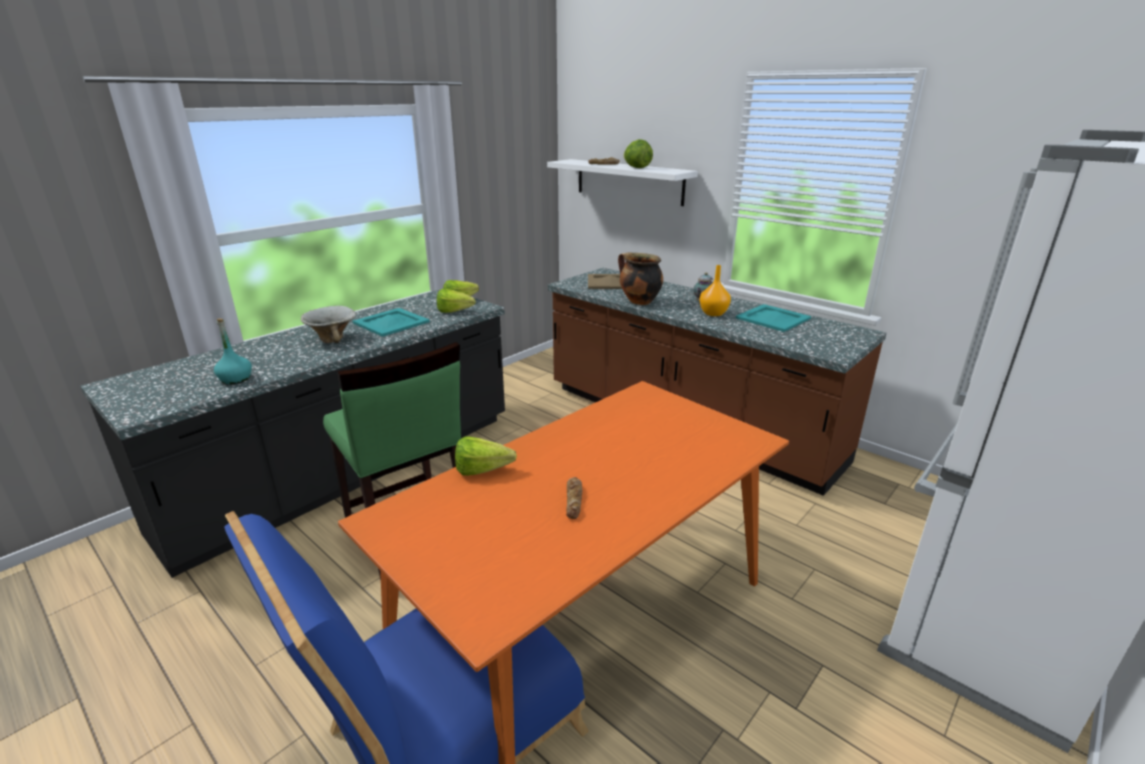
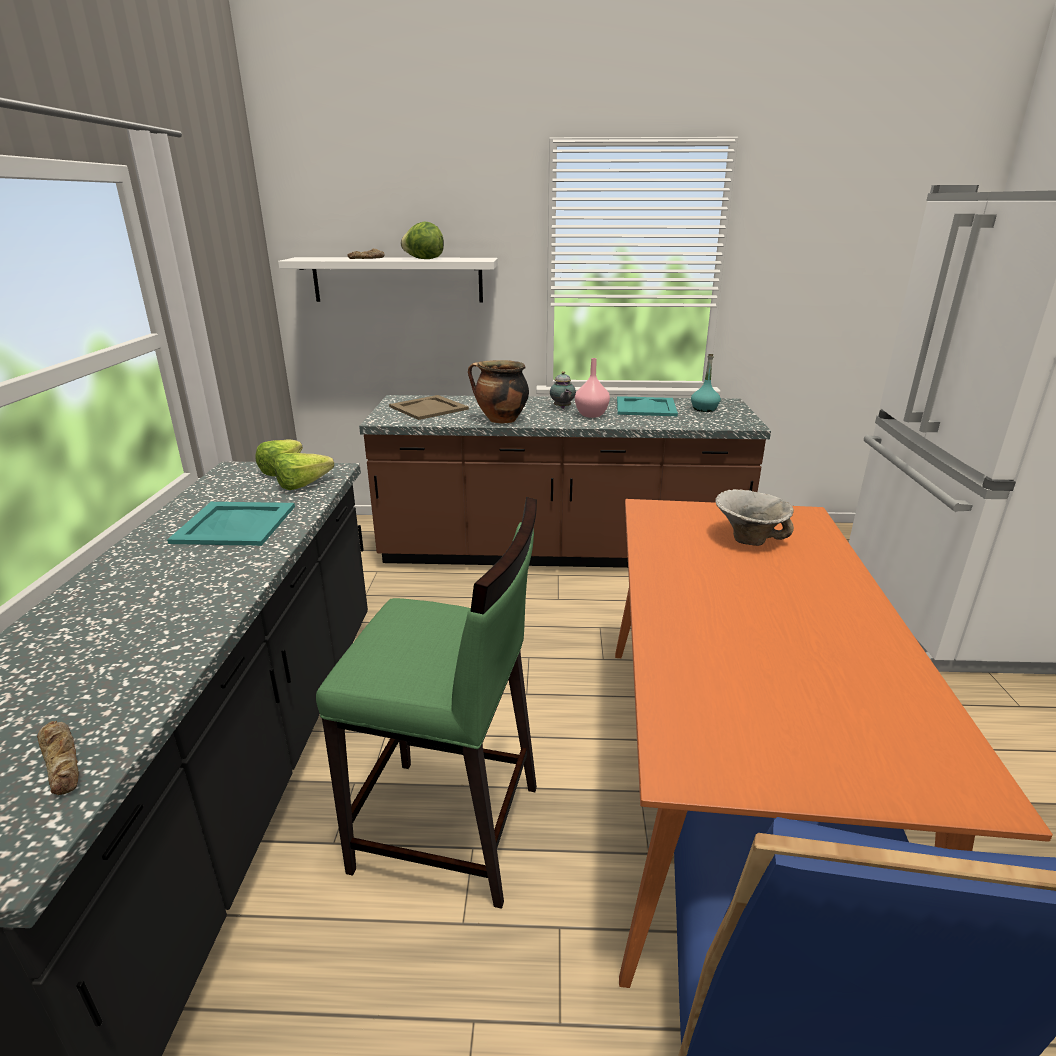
camera: 40 degrees left, 0 degrees up
(236, 379) = (119, 698): turquoise bottle -> turquoise bottle (704, 409)
(333, 339) = (184, 575): bowl -> bowl (749, 539)
(487, 471) = (675, 648): lettuce -> none
(574, 501) = (800, 633): bread -> bread (62, 761)
(713, 314) = (592, 415): orange vase -> pink vase

